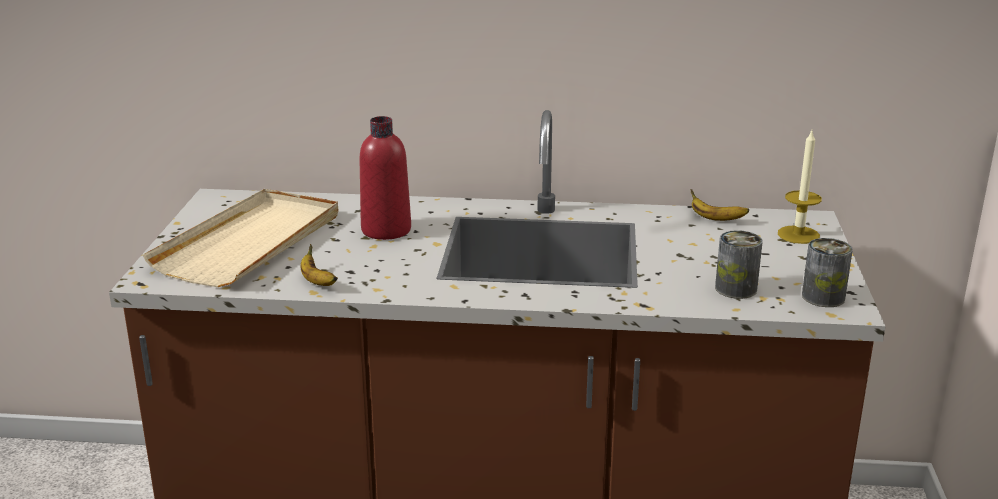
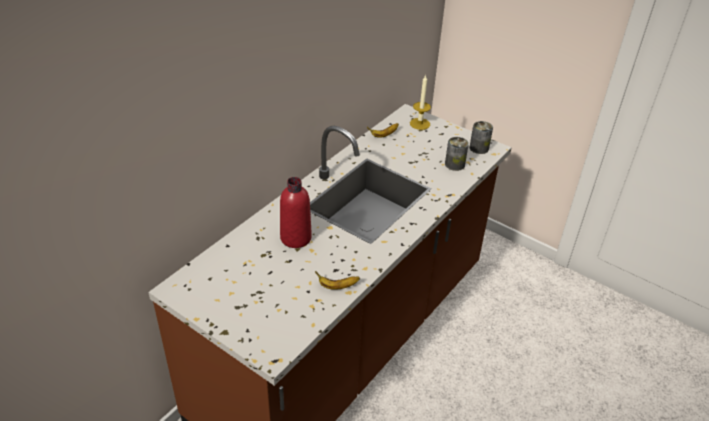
camera: 60 degrees left, 15 degrees up
(250, 243) = (261, 295): beige tray -> none

